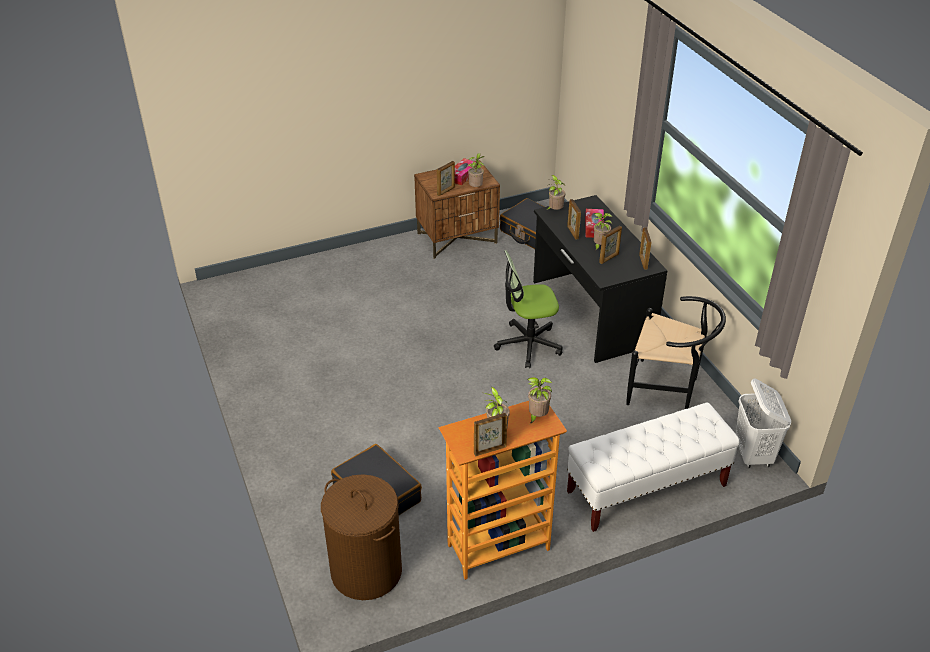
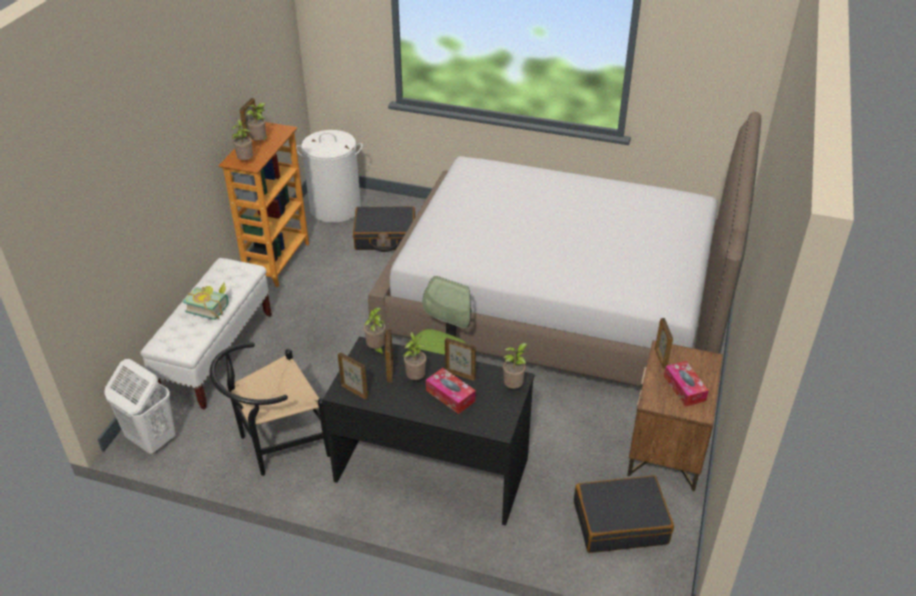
camera: 130 degrees right, 0 degrees up
(365, 337) = (558, 305): none -> bed
(366, 571) = (335, 208): brown laundry basket -> white laundry basket
(476, 188) = (647, 384): potted plant -> potted plant (376, 349)
(653, 434) = (210, 307): none -> book

